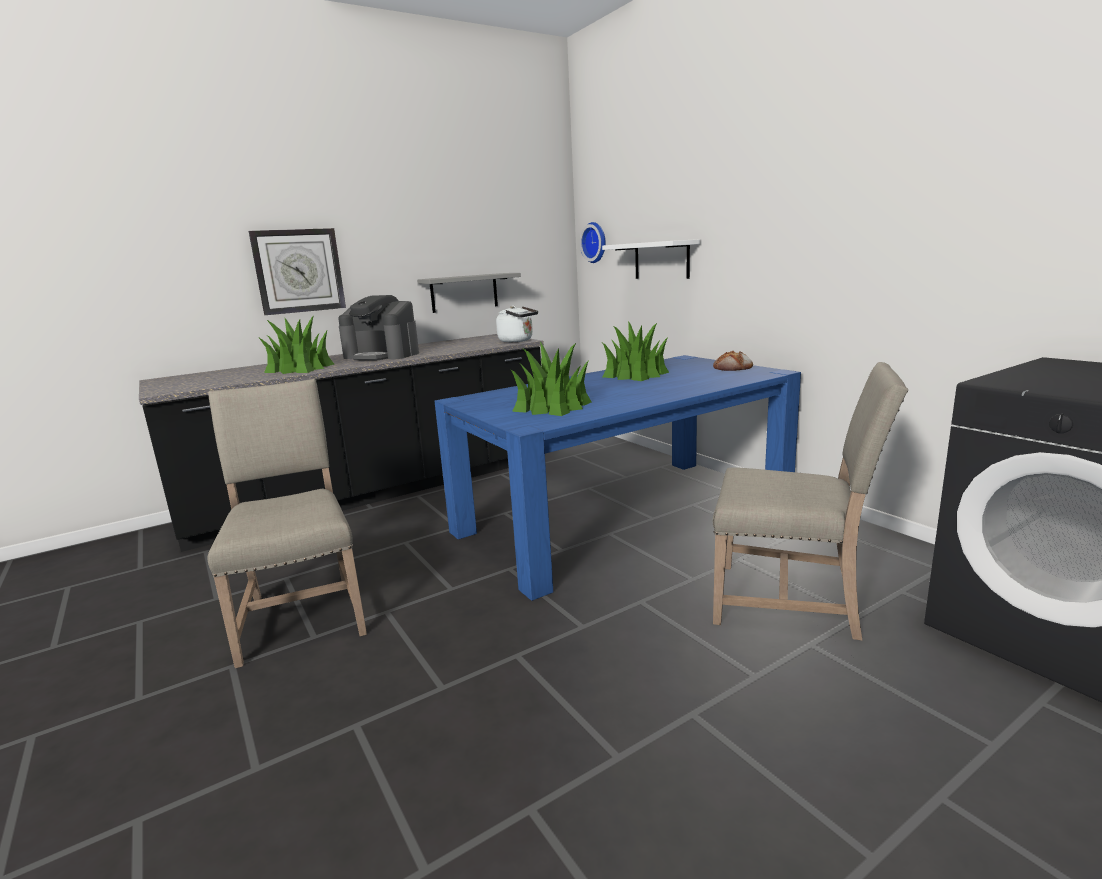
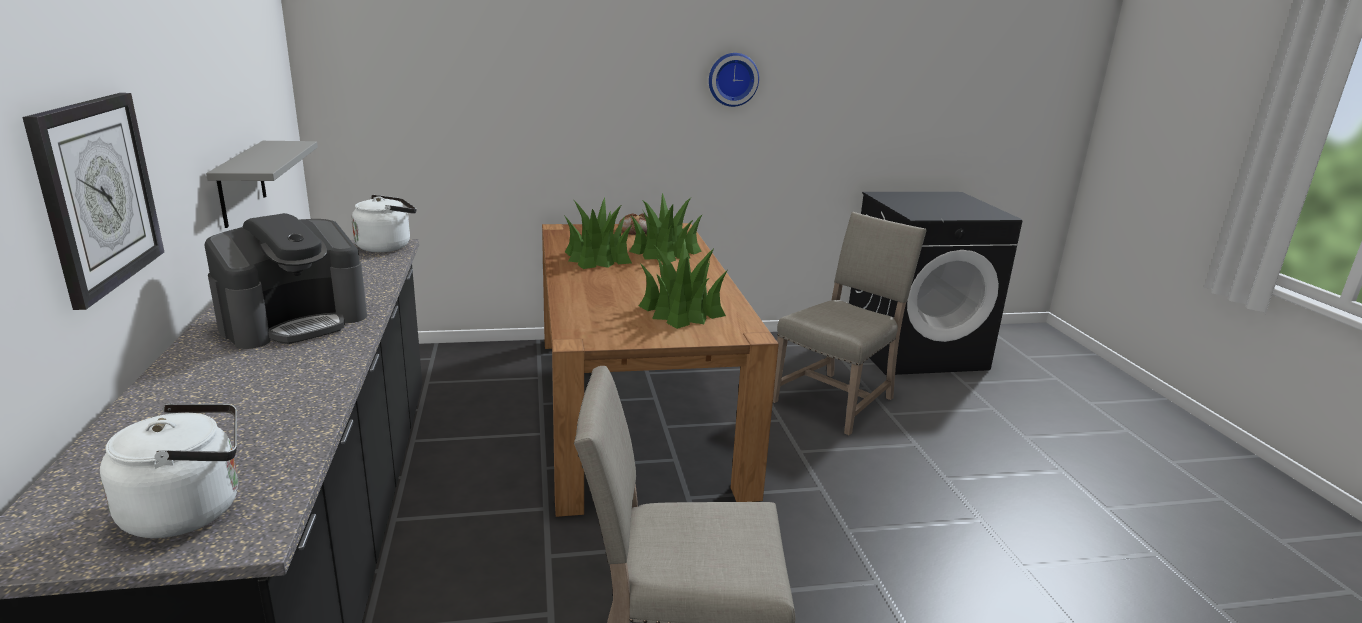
camera: 70 degrees left, 5 degrees up
(184, 384) = (191, 510): none -> white kettle
(299, 368) = (274, 388): potted plant -> potted plant (665, 252)
(595, 242) = (350, 85): wall clock -> wall clock (732, 79)
(625, 515) = (634, 407): blue dining table -> brown dining table
(661, 260) = (493, 116): white shelf -> none

